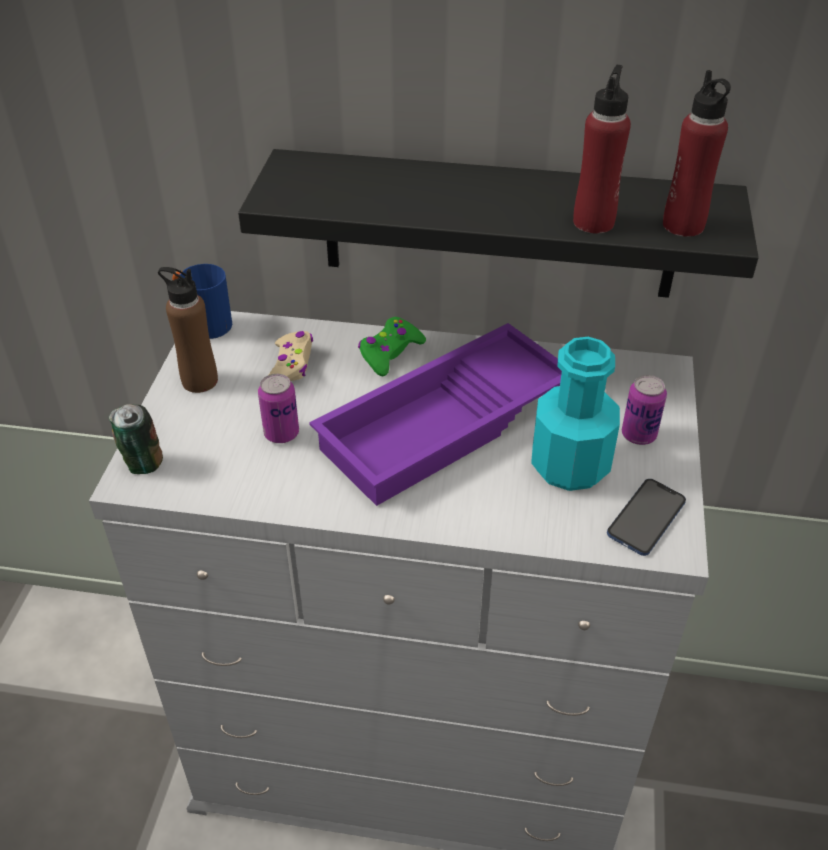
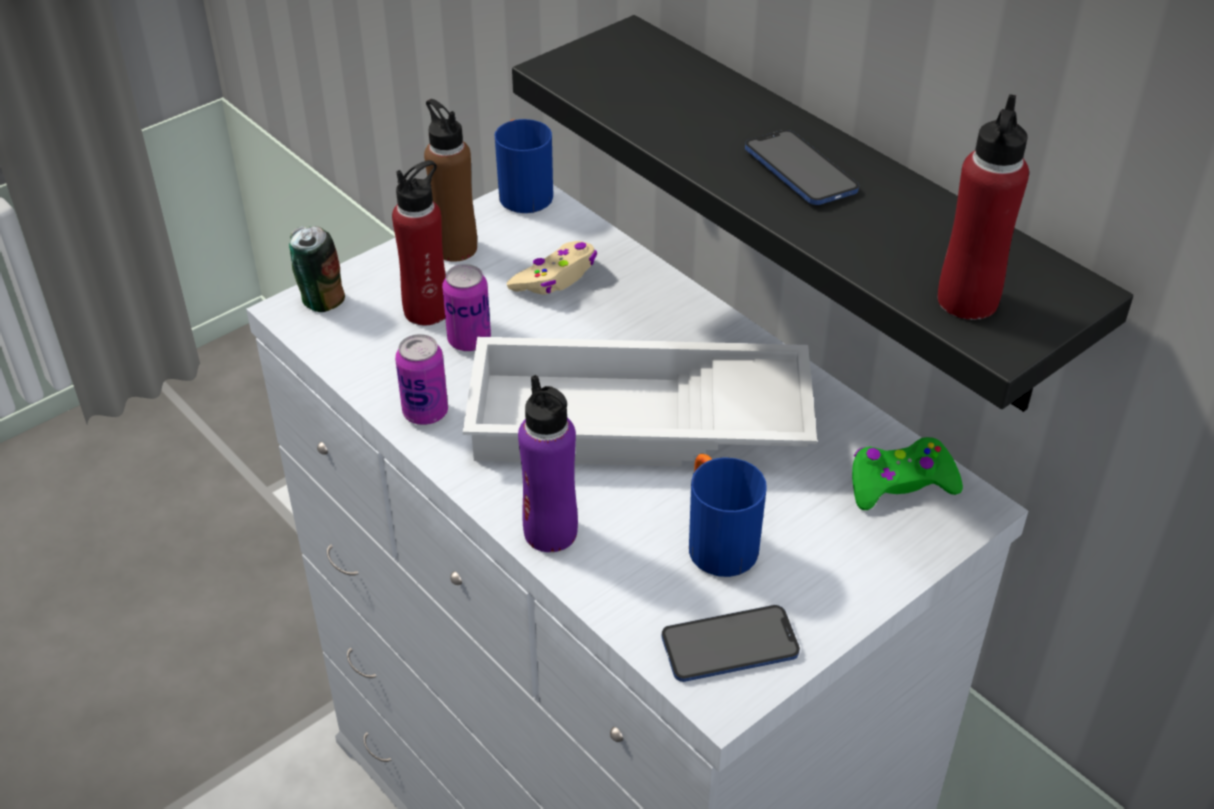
camera: 40 degrees right, 0 degrees up
(390, 353) = (670, 317): green game controller -> green game controller (900, 484)
(446, 426) = (636, 424): purple tray -> white tray
(475, 519) = (550, 532): none -> purple bottle
(503, 197) = (800, 170): none -> phone
(569, 465) = (716, 541): turquoise bottle -> blue mug
(593, 222) = (862, 245): red bottle -> red bottle (427, 310)
(638, 435) = (837, 557): can -> can (425, 412)

